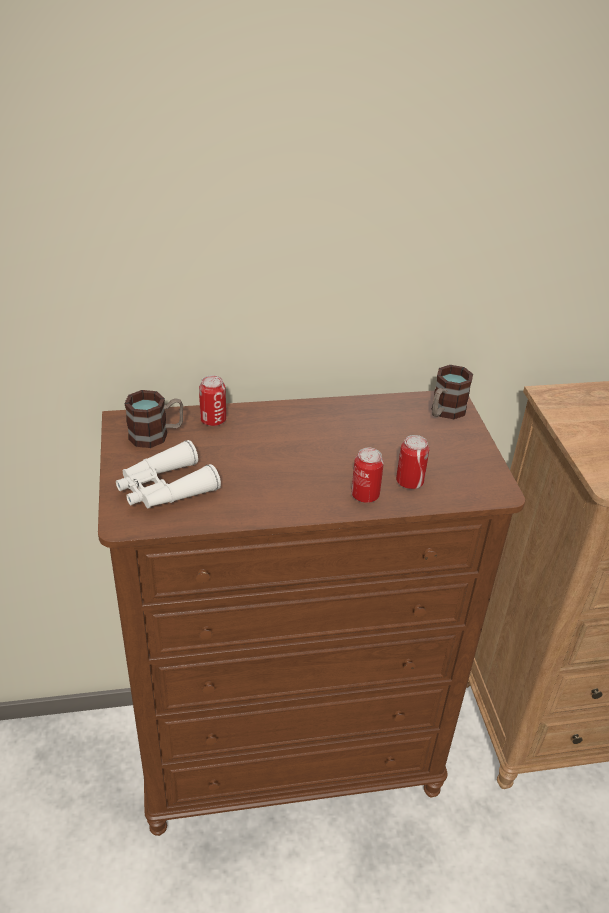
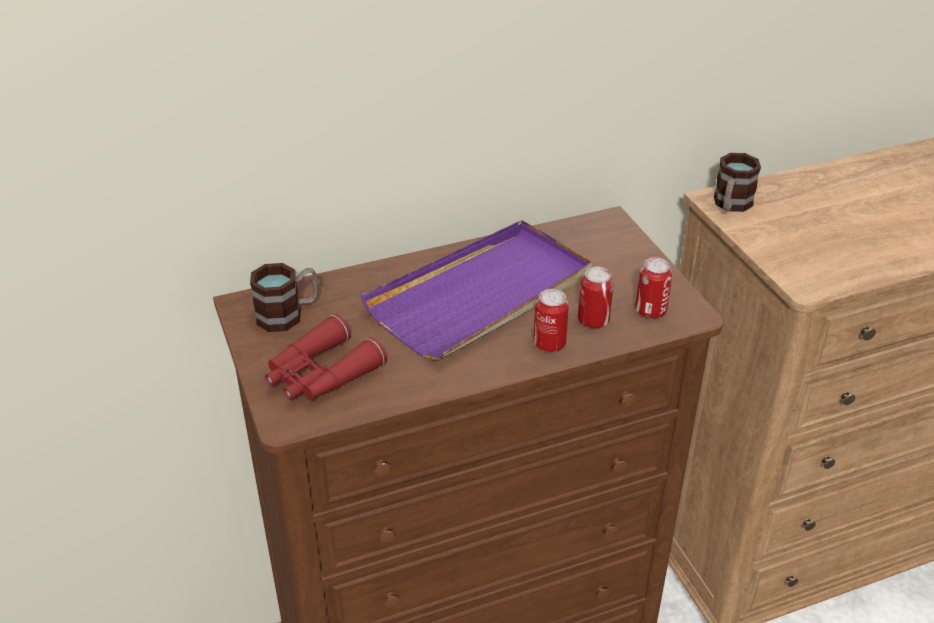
camera: 10 degrees left, 0 degrees up
(165, 489) = (320, 375): white binoculars -> red binoculars
(213, 420) = (348, 286): can -> can (650, 311)
(321, 445) = (482, 295): none -> purple tray
(444, 412) = (606, 236): mug -> mug (731, 205)

